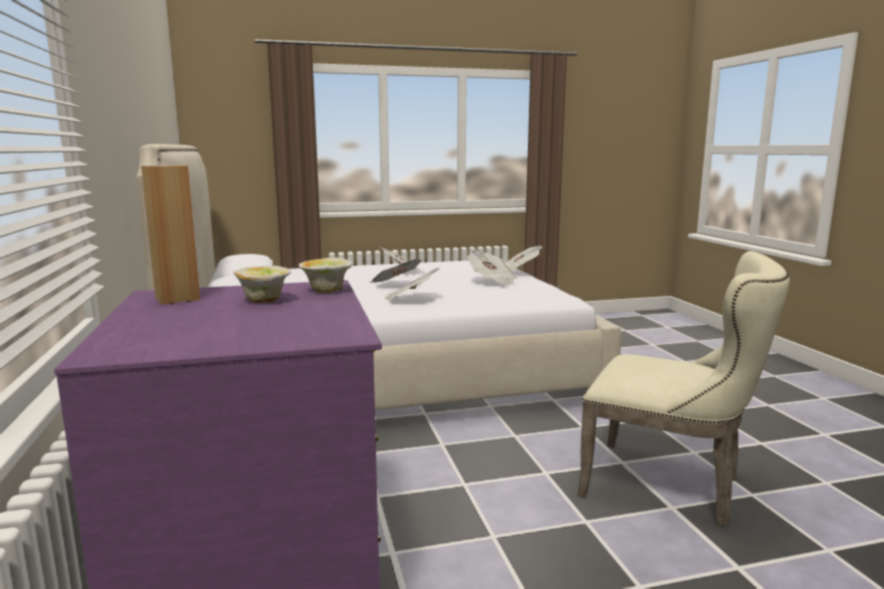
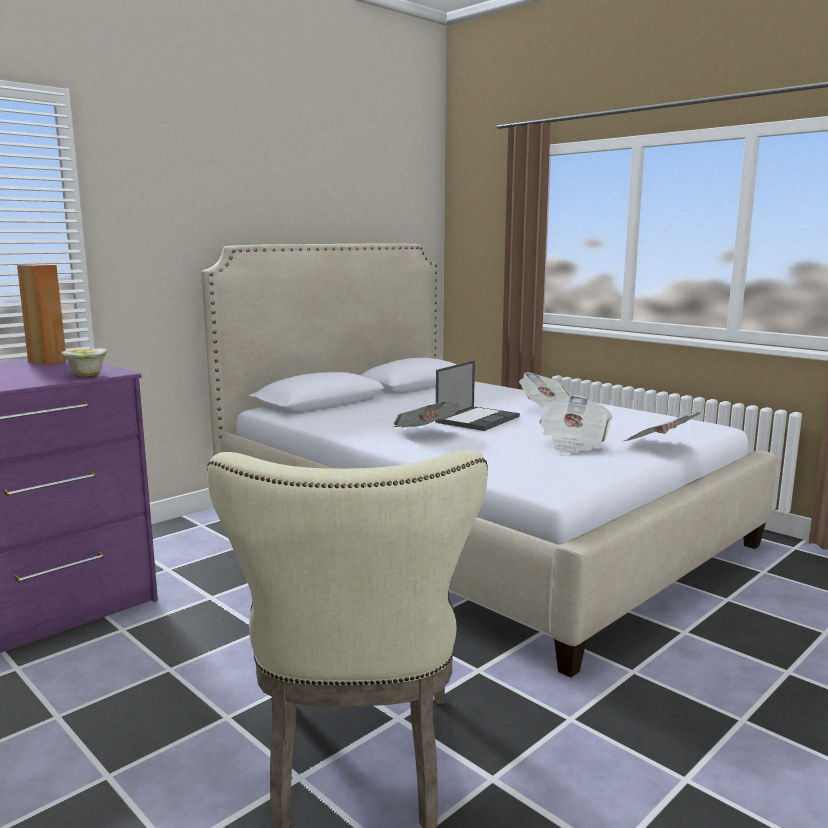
camera: 60 degrees right, 0 degrees up
(264, 301) = (44, 372): bowl -> none
(395, 285) = (478, 419): newspaper -> laptop

